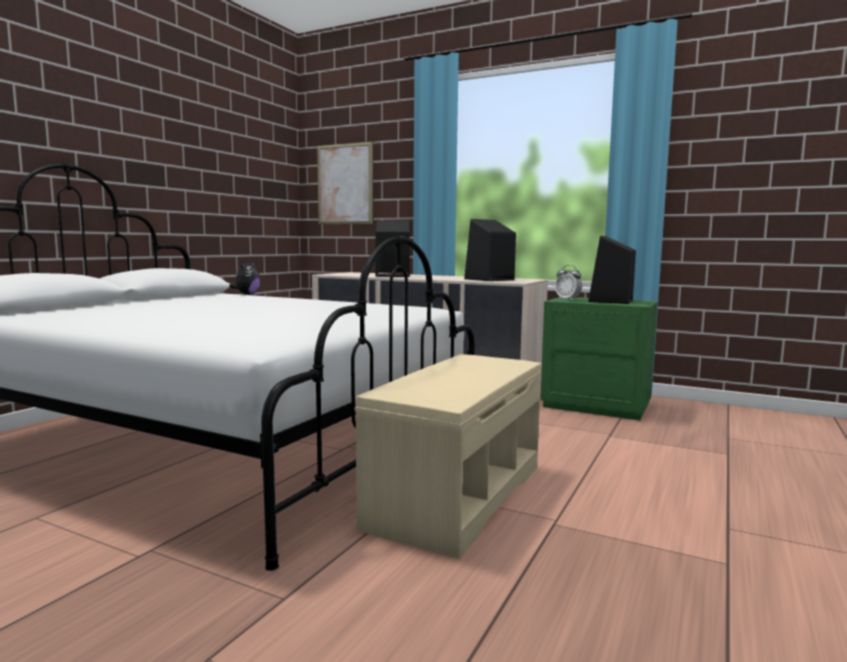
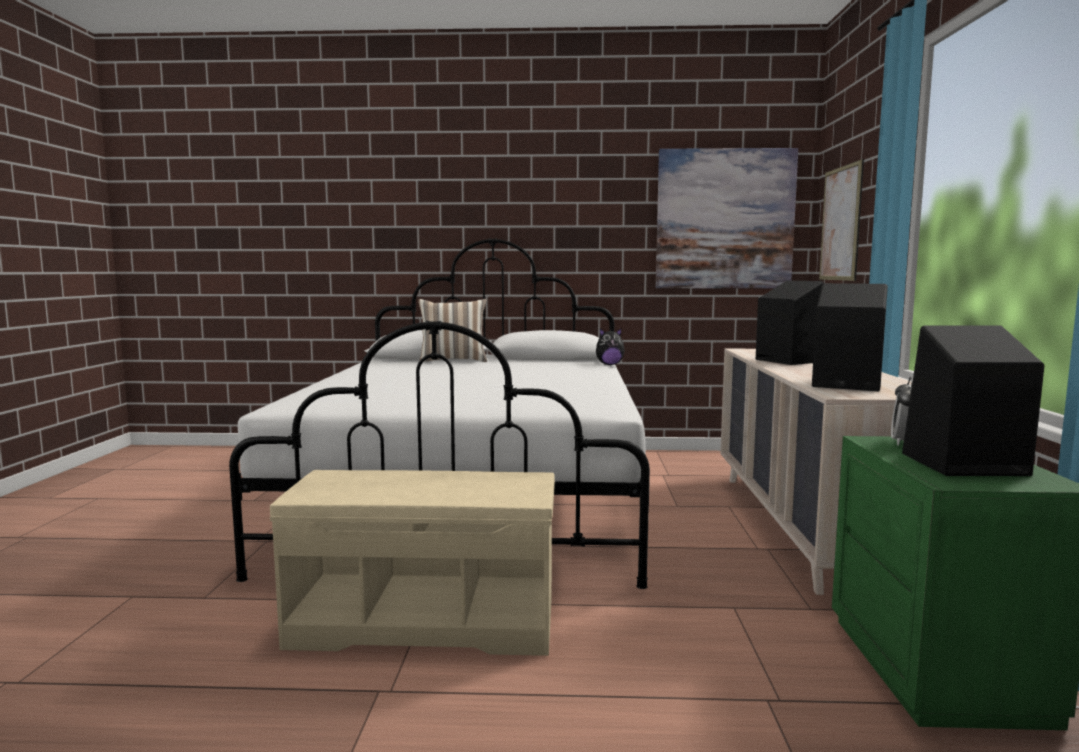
camera: 65 degrees right, 0 degrees up
(99, 306) = (453, 361): none -> pillow
(254, 172) = (724, 219): none -> picture

